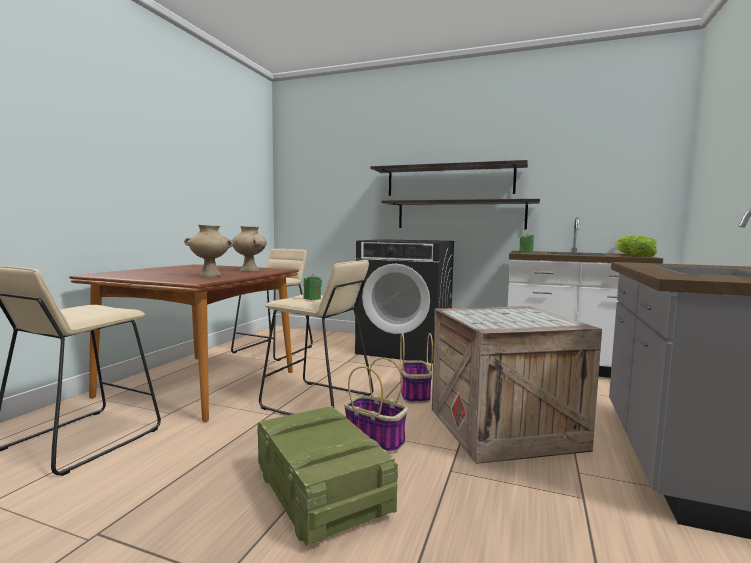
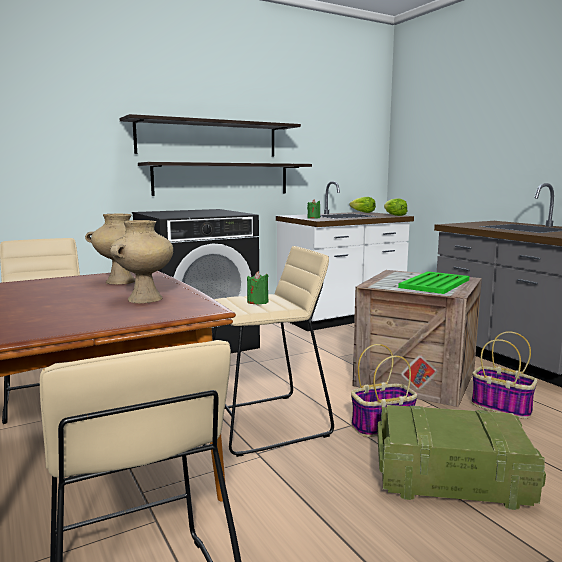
camera: 50 degrees left, 5 degrees up
(415, 394) = (314, 380): basket -> basket (502, 407)
(515, 320) = (435, 283): none -> green tray

